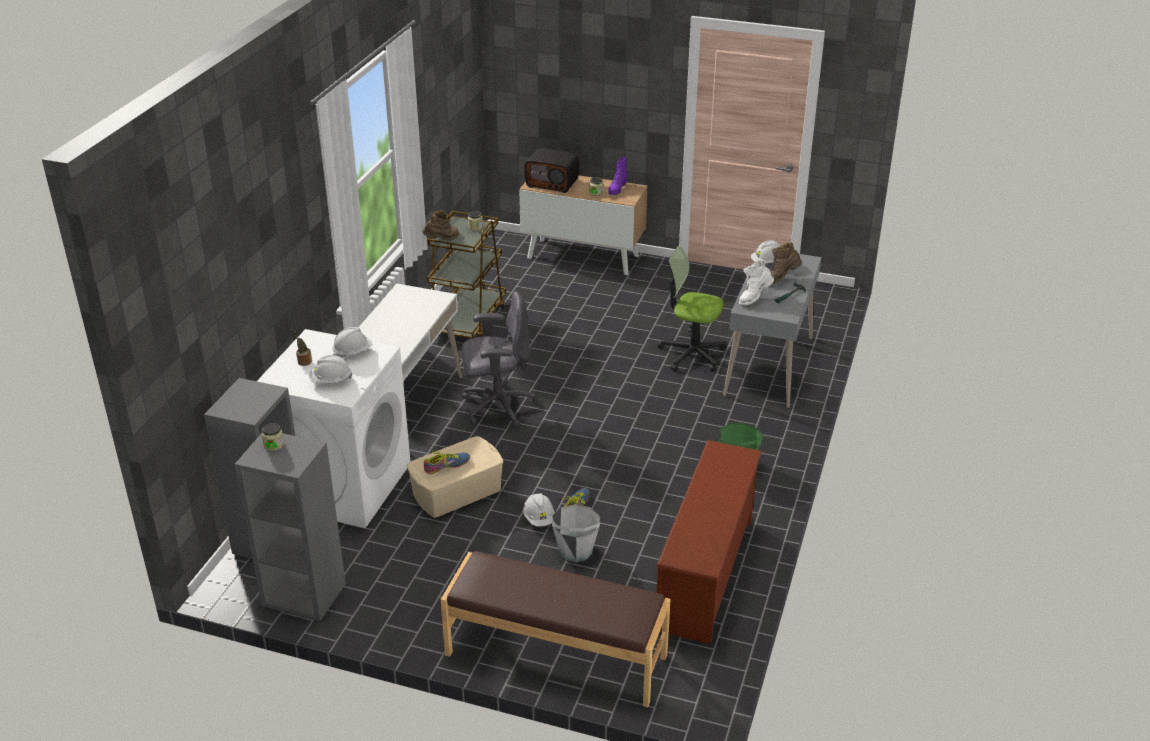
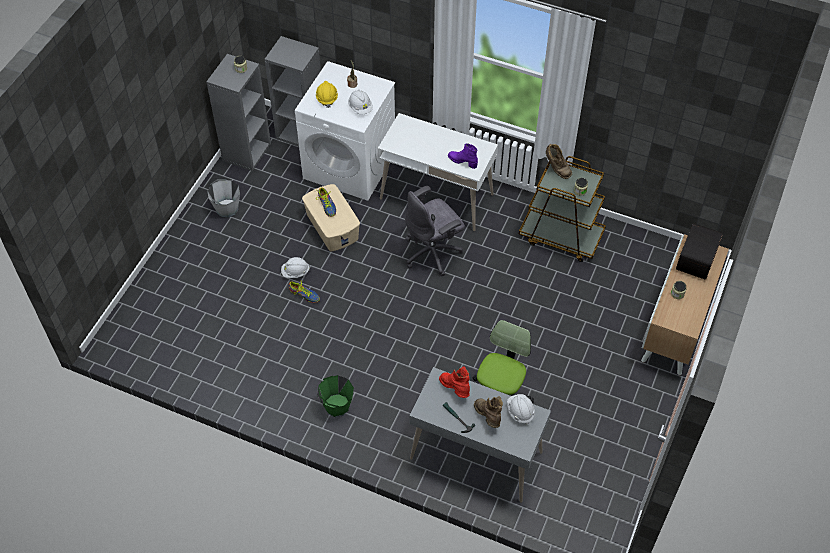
camera: 95 degrees right, 20 degrees up
(331, 381) = (327, 98): white hard hat -> yellow hard hat
(497, 406) = (432, 252): grey office chair -> grey office chair turned 60 degrees clockwise
(555, 656) = (164, 274): brown bench -> none
(575, 550) = (258, 291): grey bucket -> grey bucket (227, 208)
(617, 189) = (686, 312): purple boot -> purple boot (462, 161)
(707, 575) = (217, 366): brown shoe rack -> none
(754, 298) = (455, 389): white boot -> red boot

